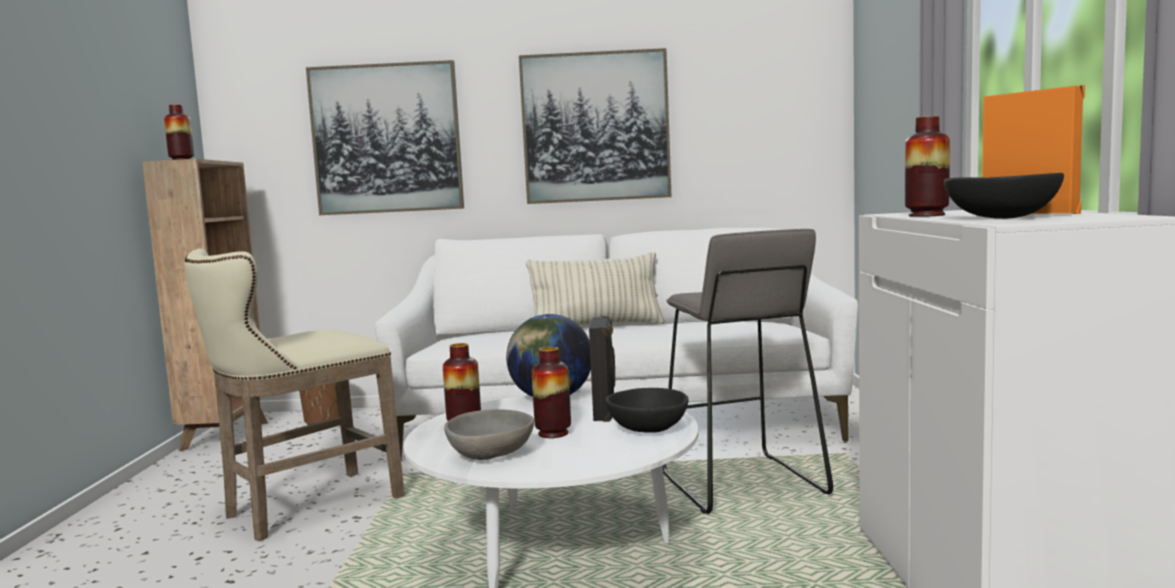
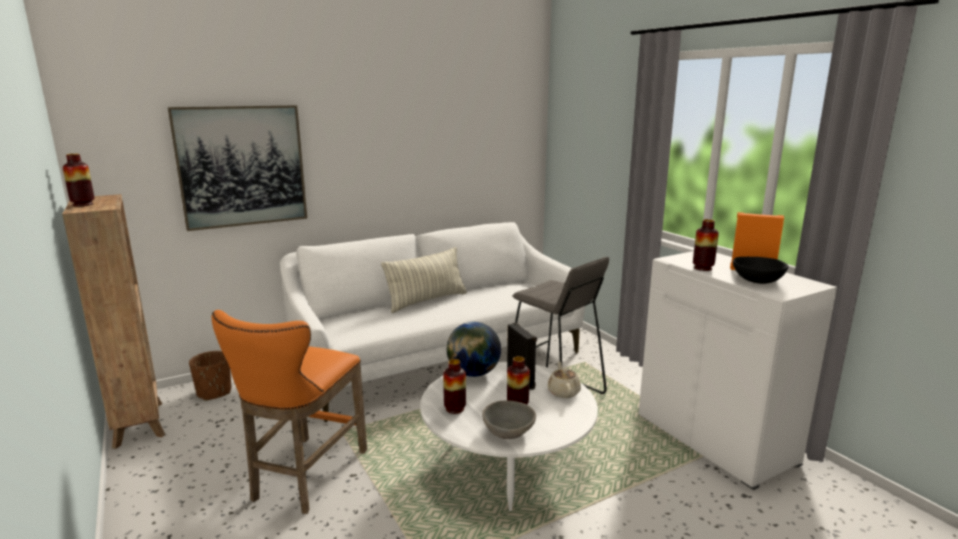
camera: 30 degrees left, 10 degrees up
(304, 508) = (304, 477): beige stool -> orange stool
(595, 127) = (399, 155): picture -> none
(648, 429) = (563, 392): black bowl -> beige teapot

